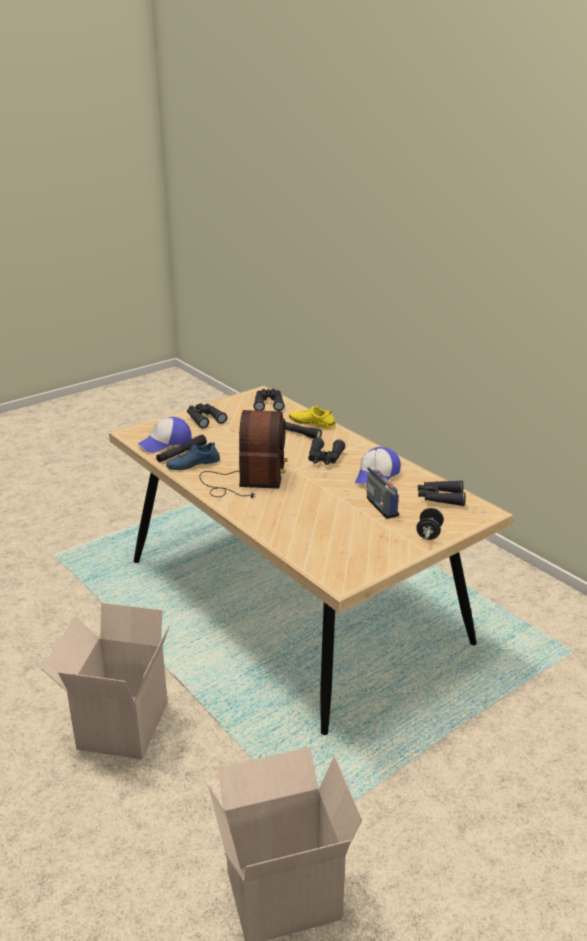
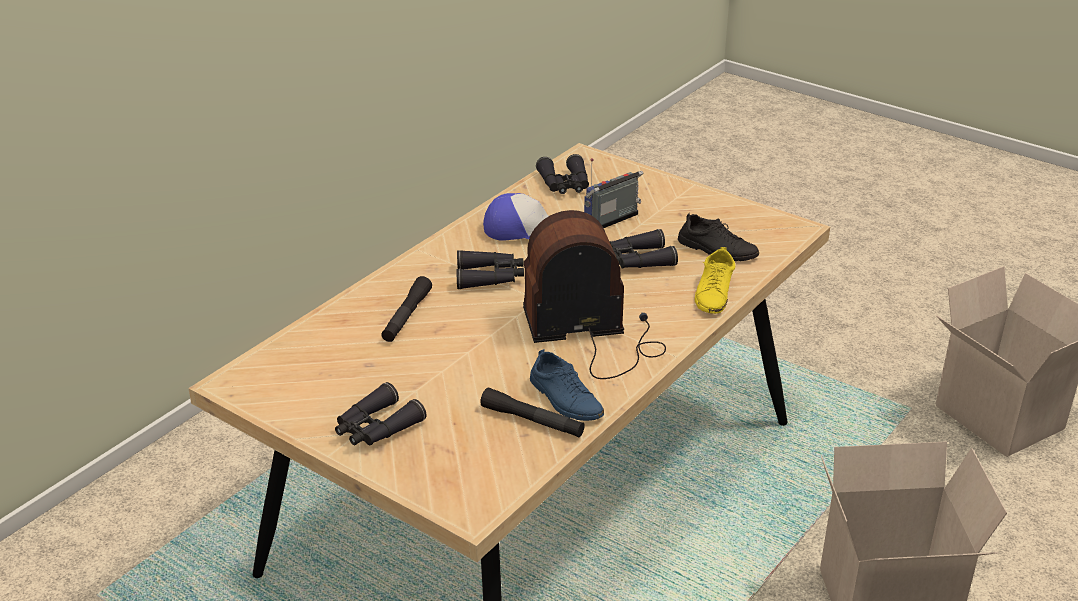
camera: 105 degrees left, 5 degrees up
(165, 442) = (496, 451): cap -> none
(268, 403) = (285, 365): black binoculars -> black binoculars (637, 260)
(312, 423) = (361, 306): yellow shoe -> yellow shoe (714, 293)
(323, 540) = (717, 249): none -> black shoe
(429, 533) = (655, 186): black dumbbell -> none

